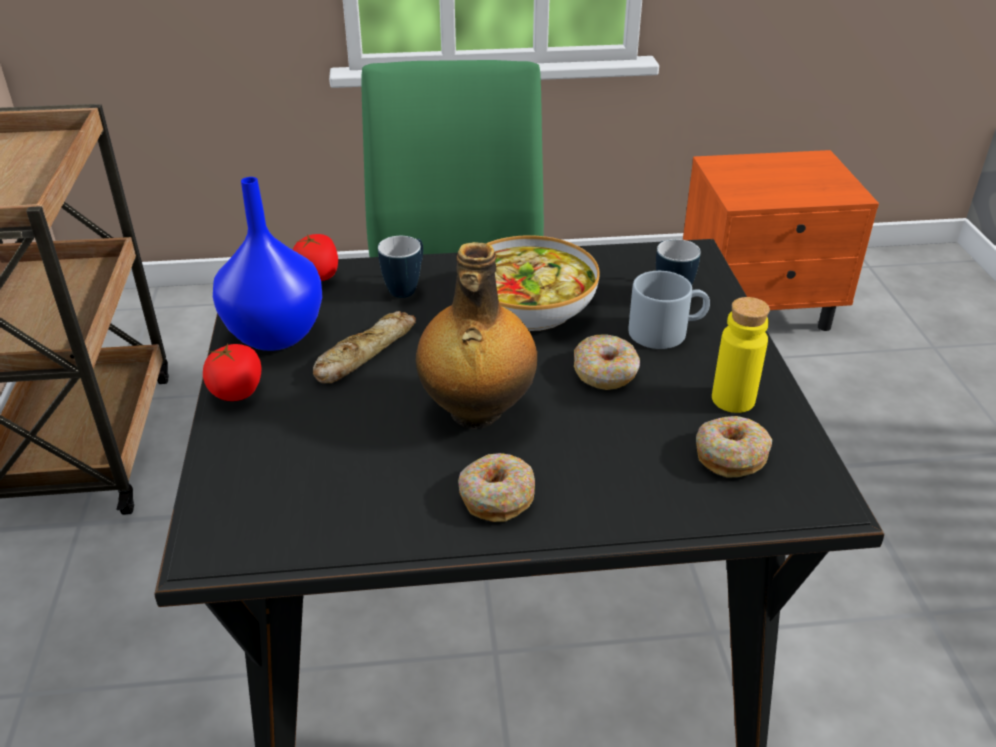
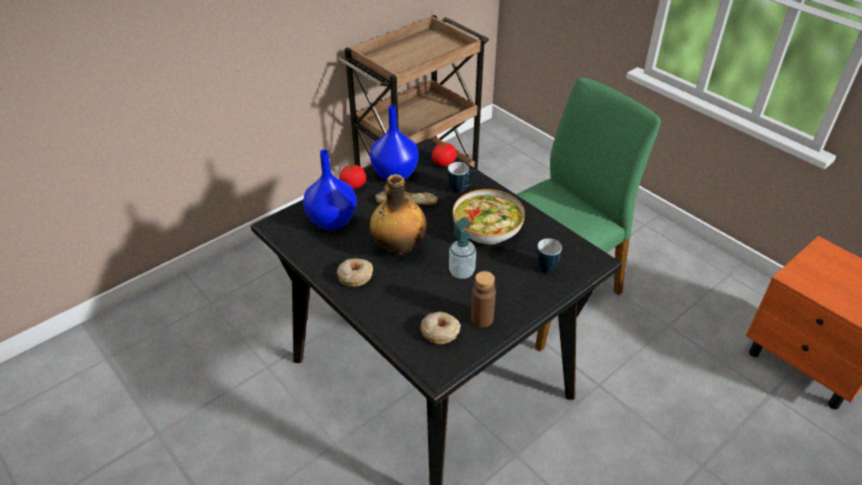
camera: 55 degrees right, 5 degrees up
(307, 463) = (332, 222): none -> blue vase
(605, 372) = (461, 272): donut -> soap dispenser
(666, 331) = (513, 278): grey mug -> none
(733, 399) = (481, 319): yellow bottle -> brown bottle

